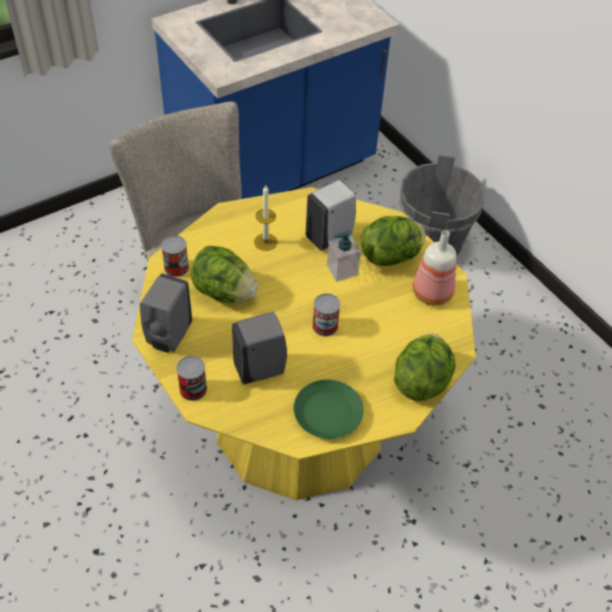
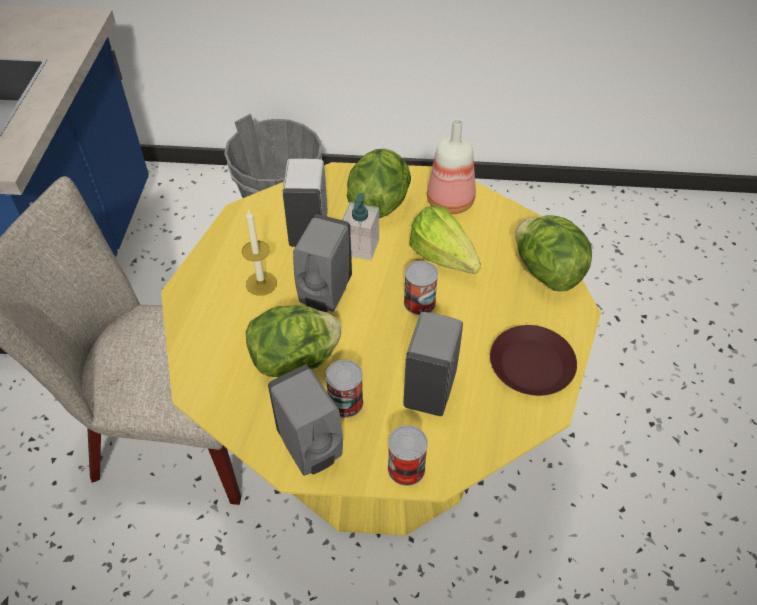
camera: 50 degrees left, 0 degrees up
(176, 267) = (215, 383): can -> can (345, 402)
(286, 276) = (325, 295): none -> grey soap dispenser
(328, 413) = (532, 365): green plate -> brown plate
(373, 321) = (446, 262): none -> lettuce

